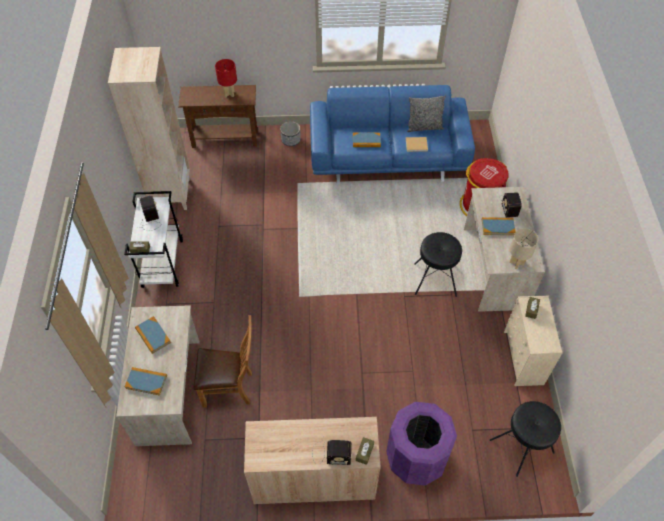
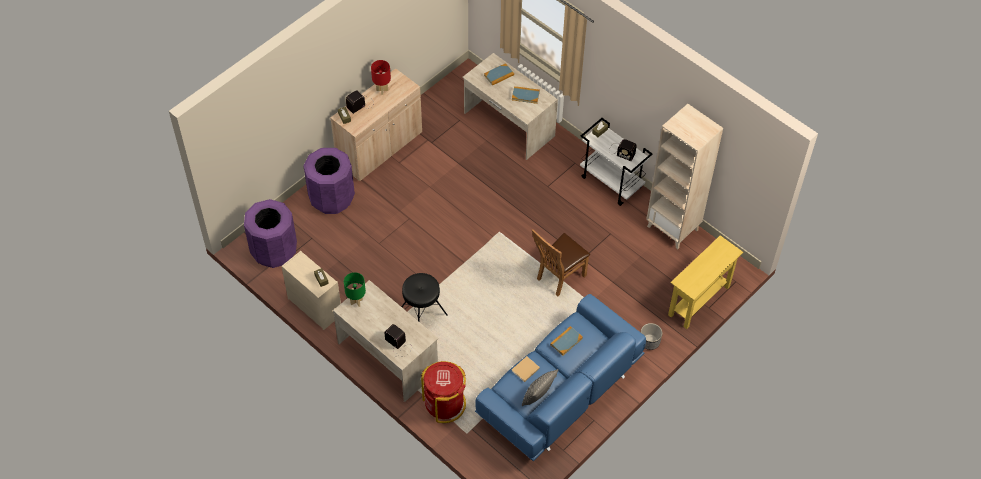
camera: 135 degrees right, 0 degrees up
(225, 138) = (699, 301): brown console table -> yellow console table
(229, 94) = (701, 275): red table lamp -> red table lamp (382, 90)
(231, 388) = (476, 152): brown chair -> brown chair (558, 278)
(498, 227) = (392, 320): book -> none
(516, 263) = (356, 301): beige table lamp -> green table lamp
(522, 446) = (274, 251): black stool -> purple trash can

